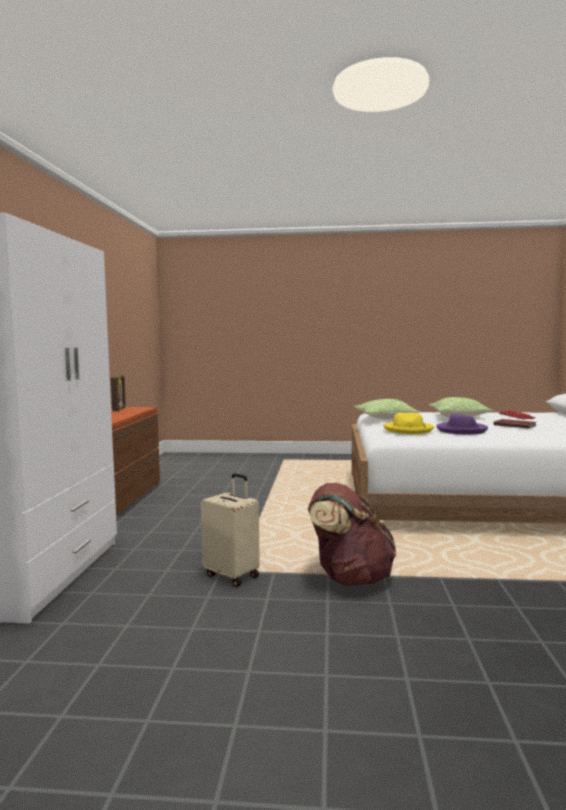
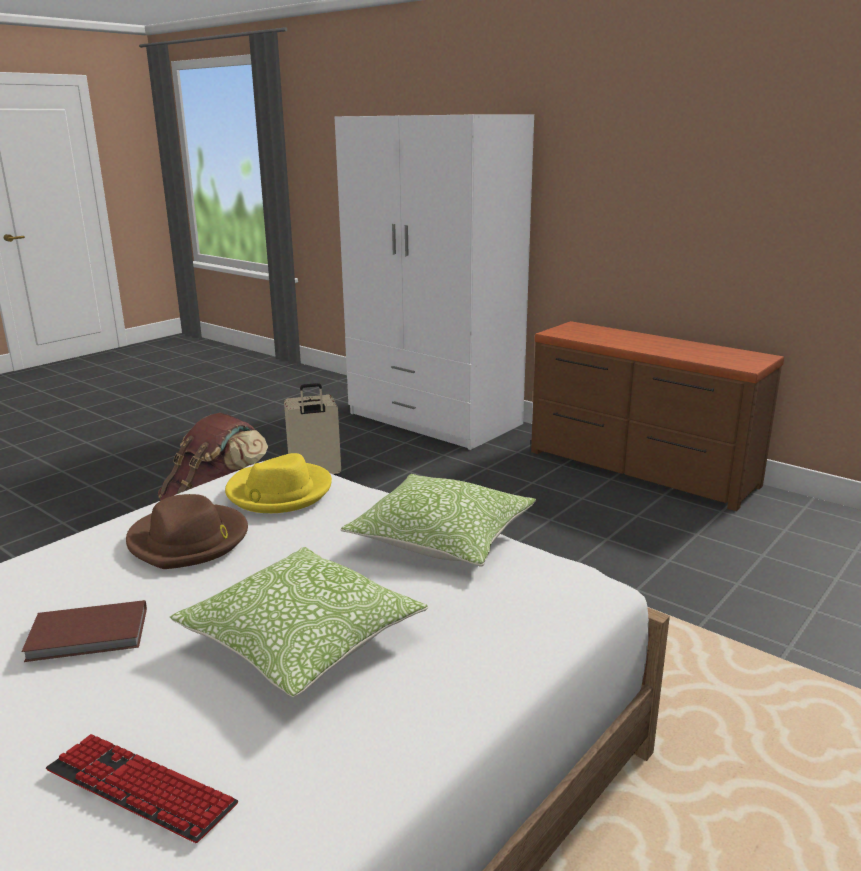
camera: 125 degrees right, 15 degrees up
(119, 409) = (730, 353): picture frame -> none
(461, 430) = (189, 540): purple hat -> brown hat

